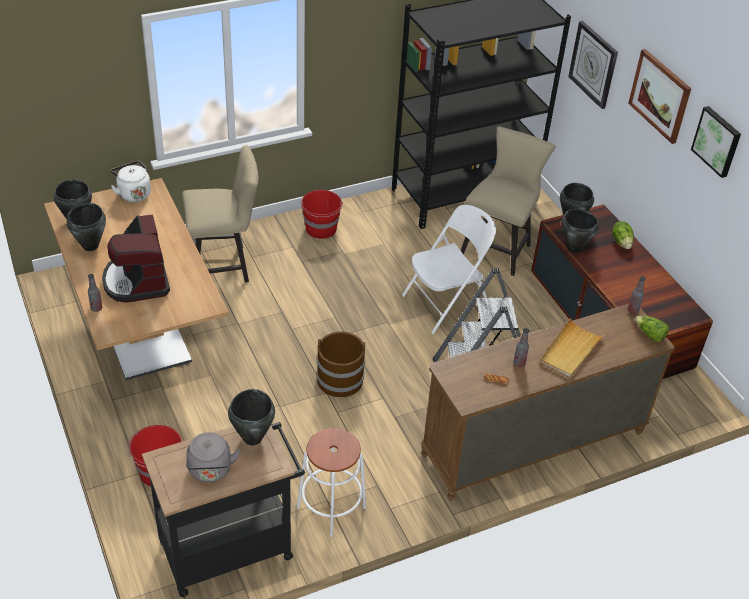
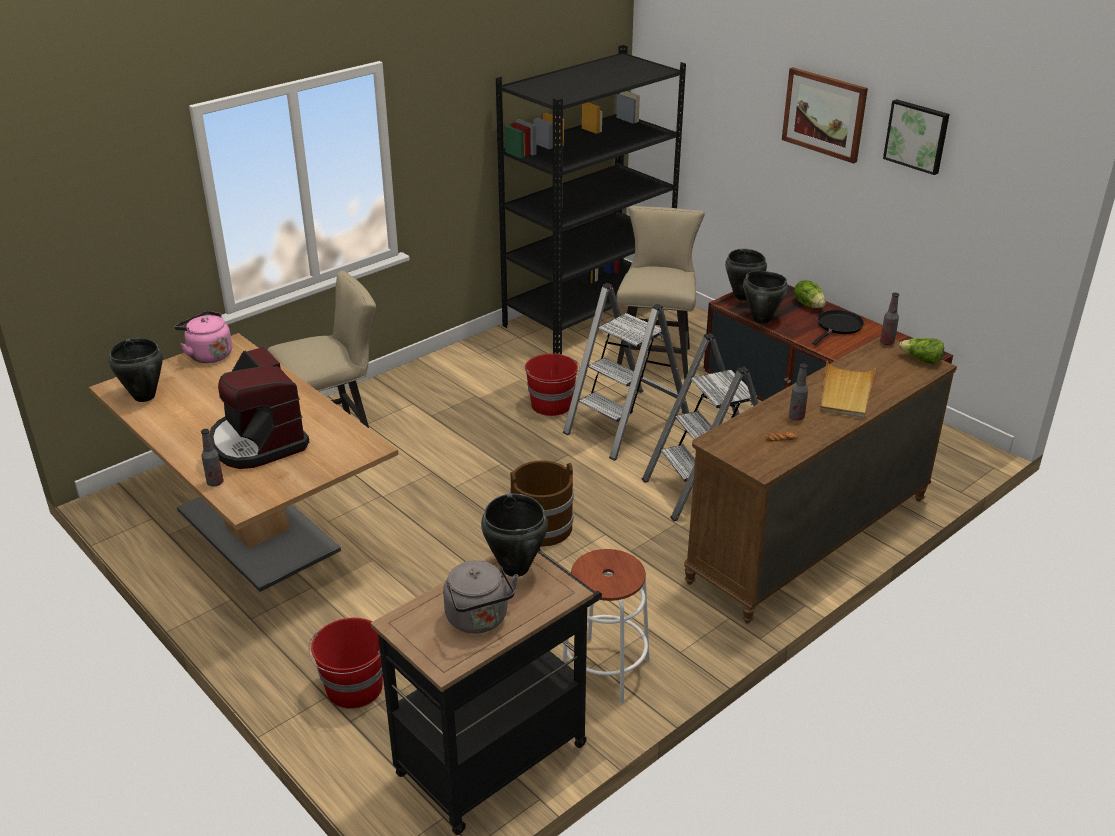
camera: 15 degrees left, 10 degrees down
(91, 246) = (176, 418): black cooking pot -> none
(133, 193) = (208, 355): white kettle -> pink kettle
(321, 229) = (439, 379): red bucket -> red bucket (552, 405)
(447, 304) = (628, 422): white chair -> grey step ladder
(593, 64) = (722, 115): wall clock -> none
(633, 270) = (838, 327): none -> black frying pan

